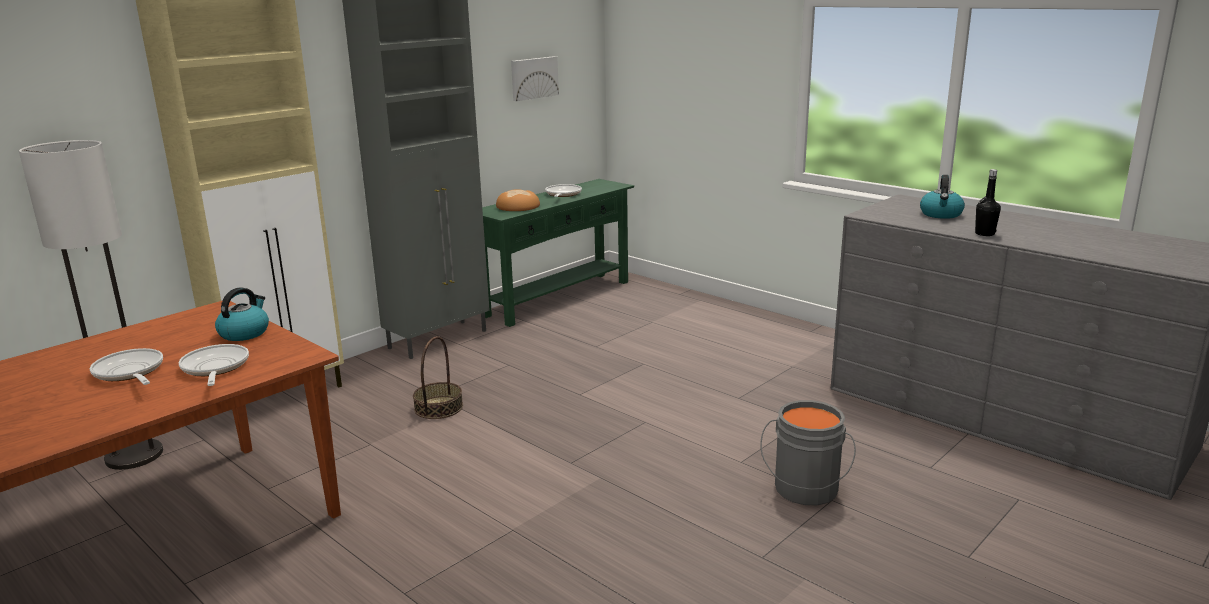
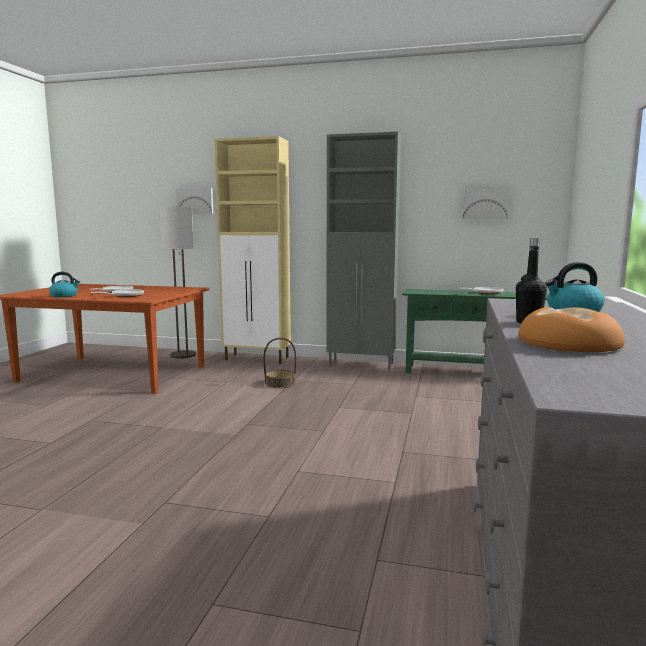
camera: 60 degrees right, 10 degrees down
(63, 124) = (195, 201): none -> picture
(244, 333) = (168, 293): kettle -> kettle (64, 296)
(518, 206) = (437, 291): bread -> bread (569, 343)
(805, 490) = (274, 502): grey bucket -> none

